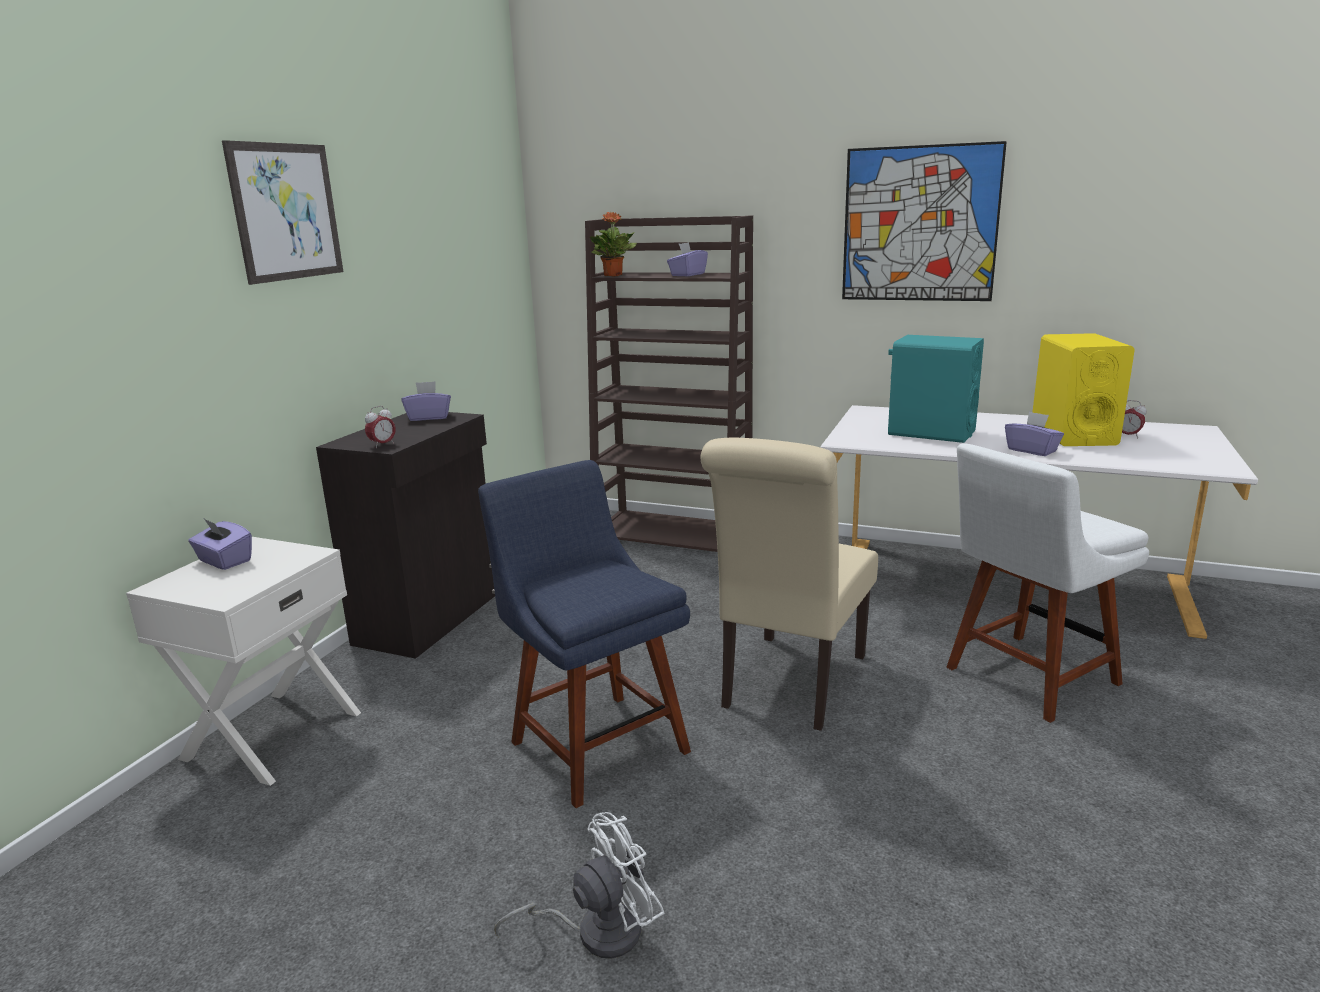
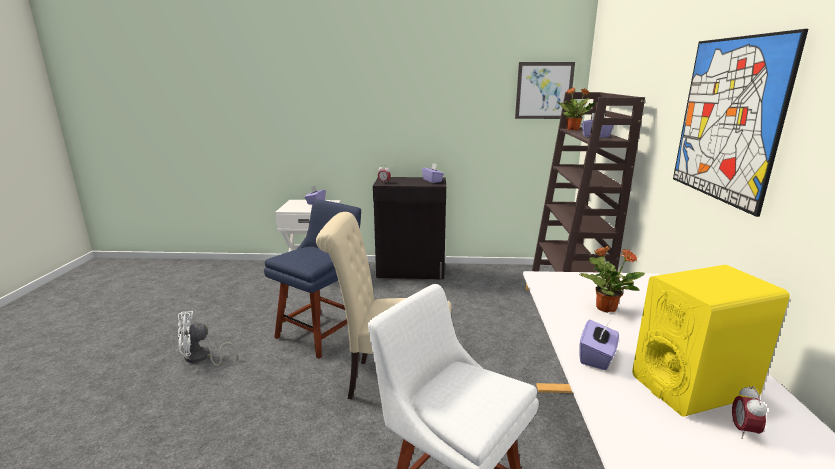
camera: 70 degrees right, 0 degrees up
(286, 212) = (385, 77): picture -> picture (544, 90)
(596, 931) = (201, 358): white fan -> white fan turned 120 degrees clockwise
(931, 432) = (605, 307): turquoise speaker -> potted plant

